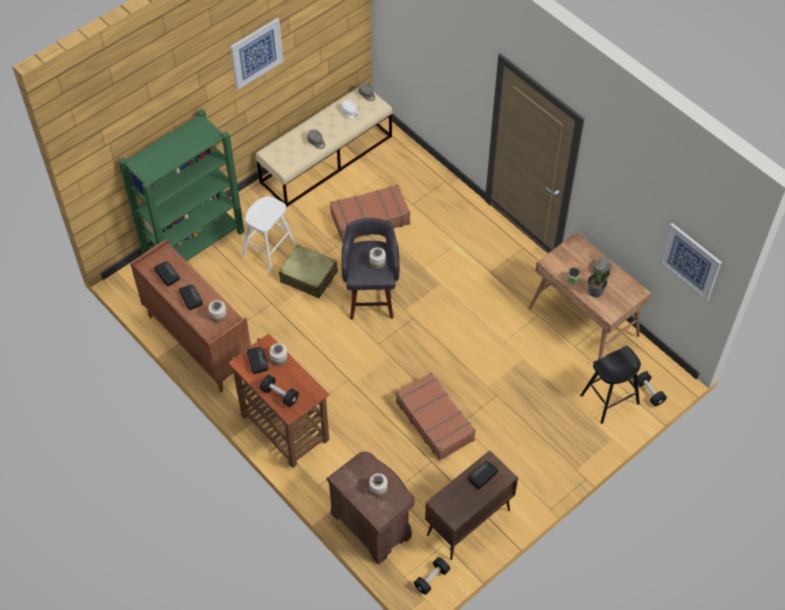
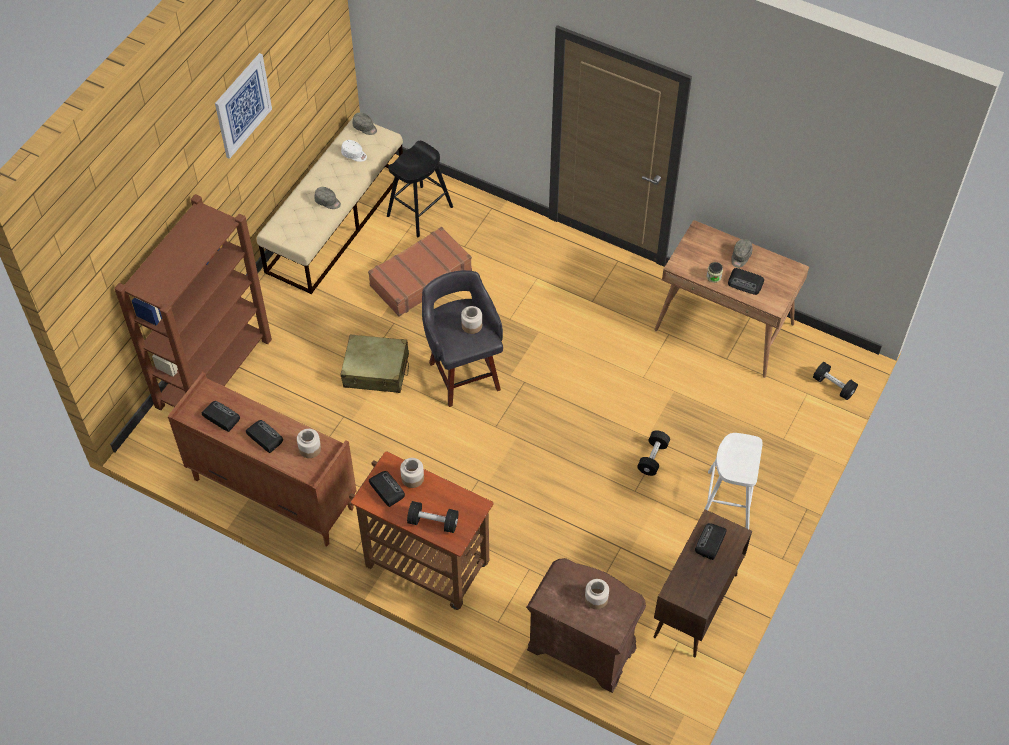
camera: 20 degrees left, 0 degrees up
(194, 244) = (214, 372): green bookcase -> brown bookcase
(268, 249) = (311, 352): white stool -> white stool (728, 500)
(431, 579) = (682, 688): black dumbbell -> black dumbbell (653, 458)
(435, 420) = (603, 497): brown suitcase -> none
(595, 291) = (746, 283): potted plant -> radio
(609, 399) = (793, 408): black stool -> black stool (420, 211)
(690, 261) = (862, 212): picture -> none

